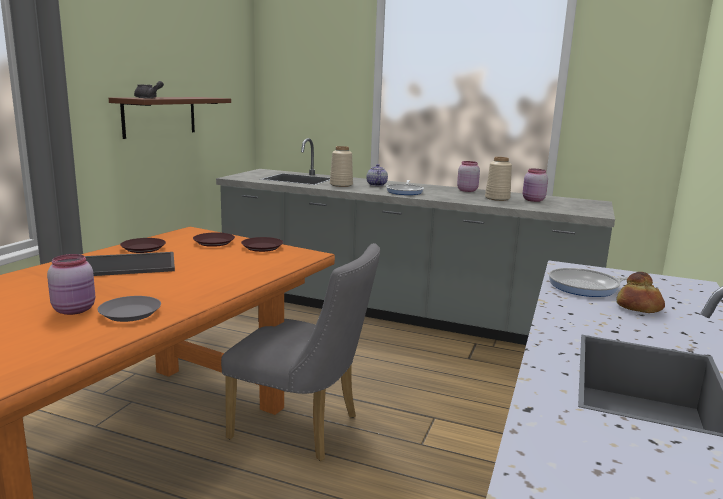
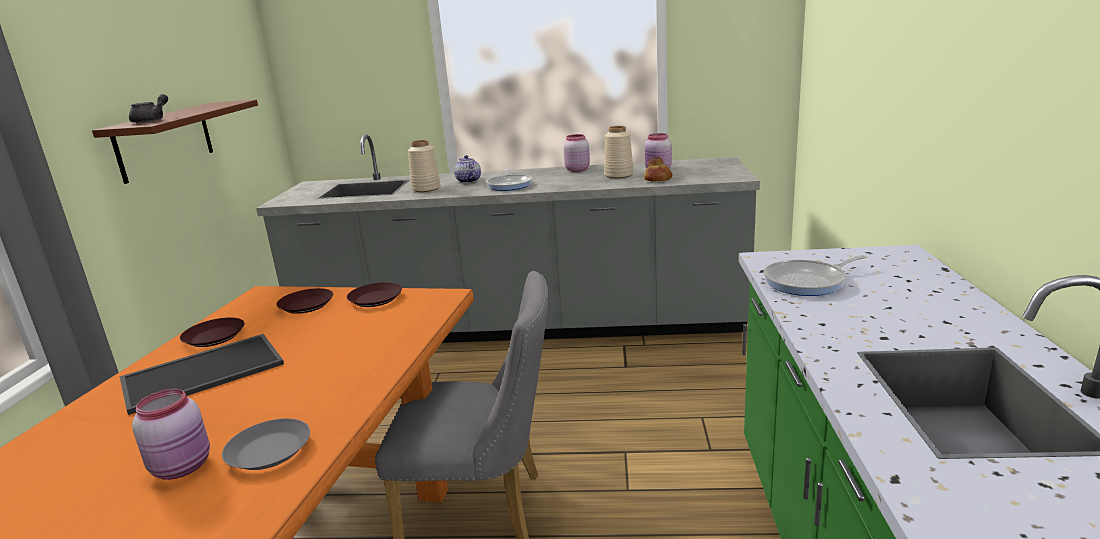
camera: 15 degrees left, 5 degrees up
(638, 308) = (878, 298): bread -> bread (657, 180)

